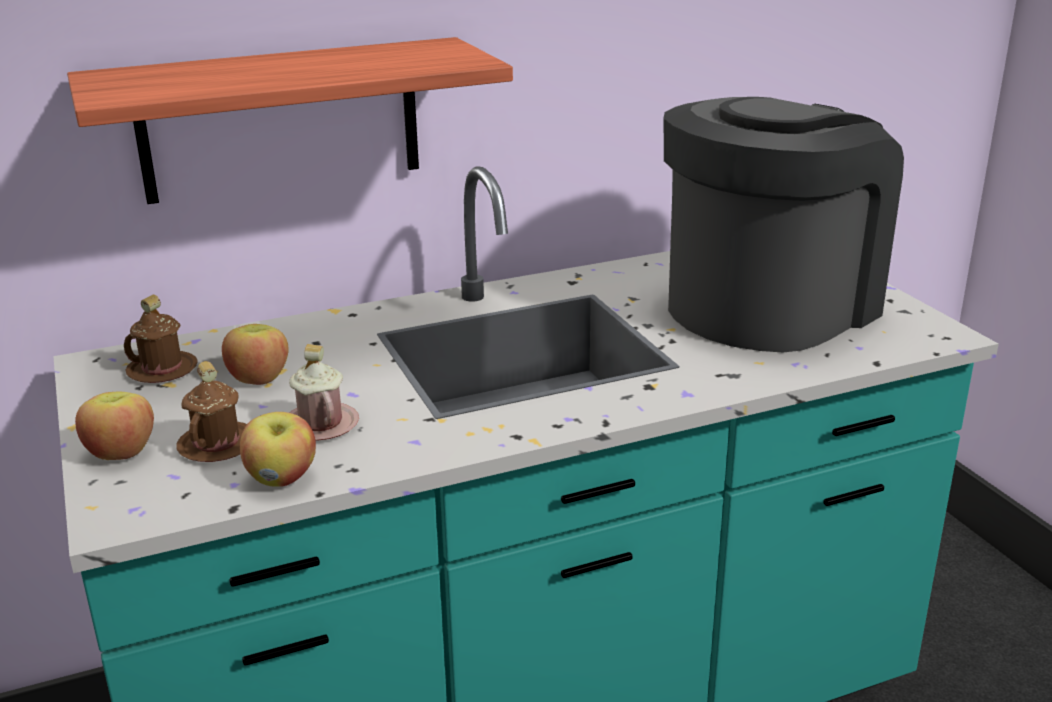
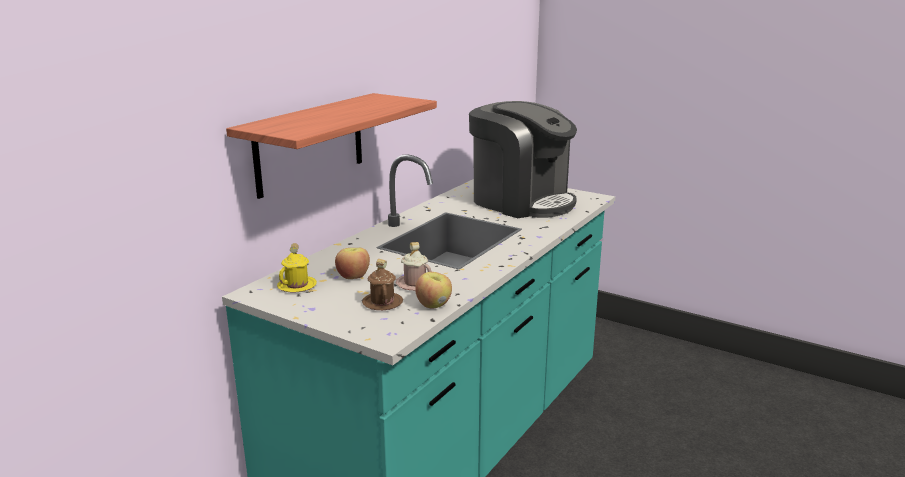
camera: 35 degrees left, 5 degrees down
(121, 452) = (341, 318): apple -> none
(162, 370) = (297, 286): brown mug -> yellow mug
(769, 306) = (521, 201): coffee machine -> coffee machine turned 120 degrees clockwise

